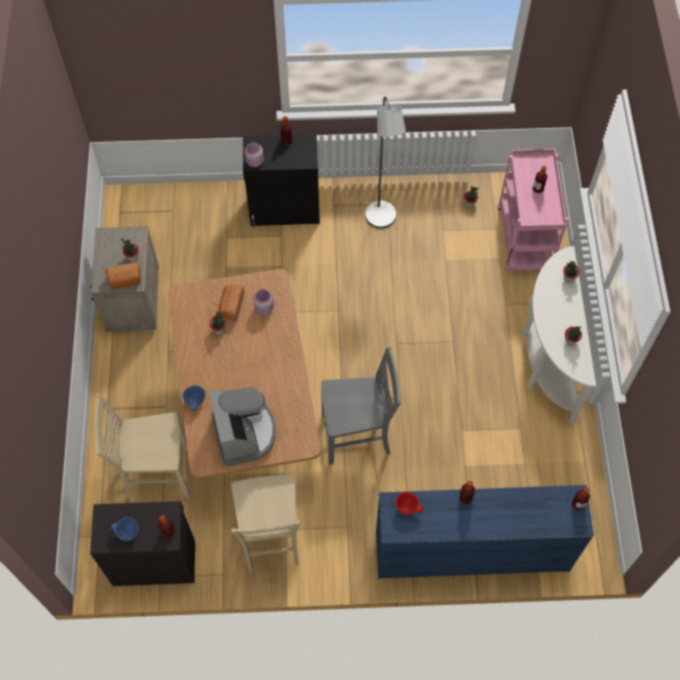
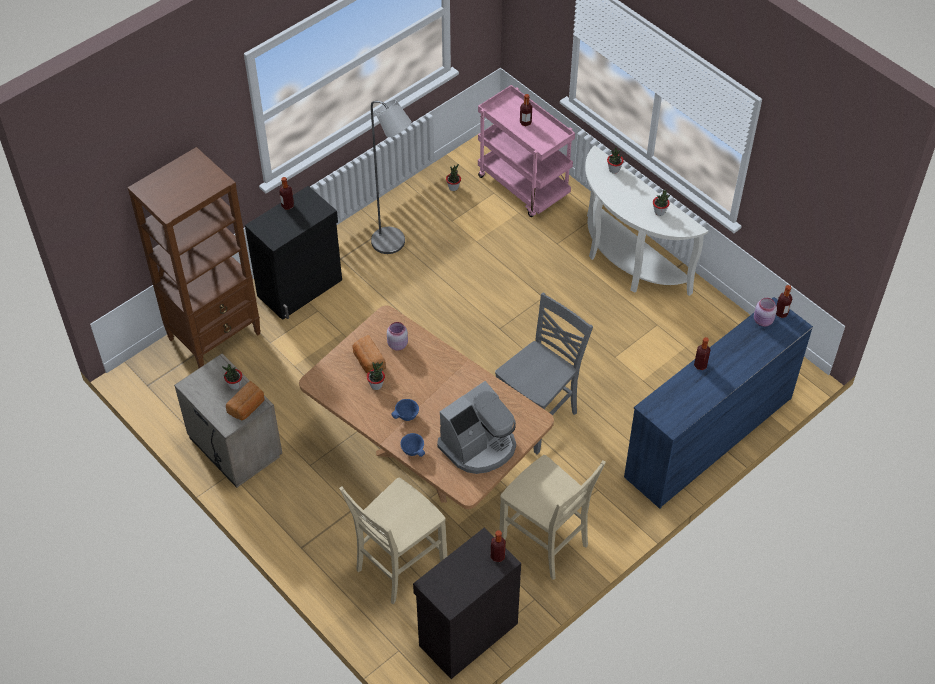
camera: 40 degrees left, 10 degrees down
(128, 533) = (465, 582): blue bowl -> blue bowl (406, 416)
(195, 206) = (215, 336): none -> brown bookcase
(244, 433) = (479, 446): coffee machine -> coffee machine turned 105 degrees clockwise
(254, 162) = (276, 238): pink jar -> pink jar (763, 321)
(407, 507) = (665, 401): red bowl -> none

